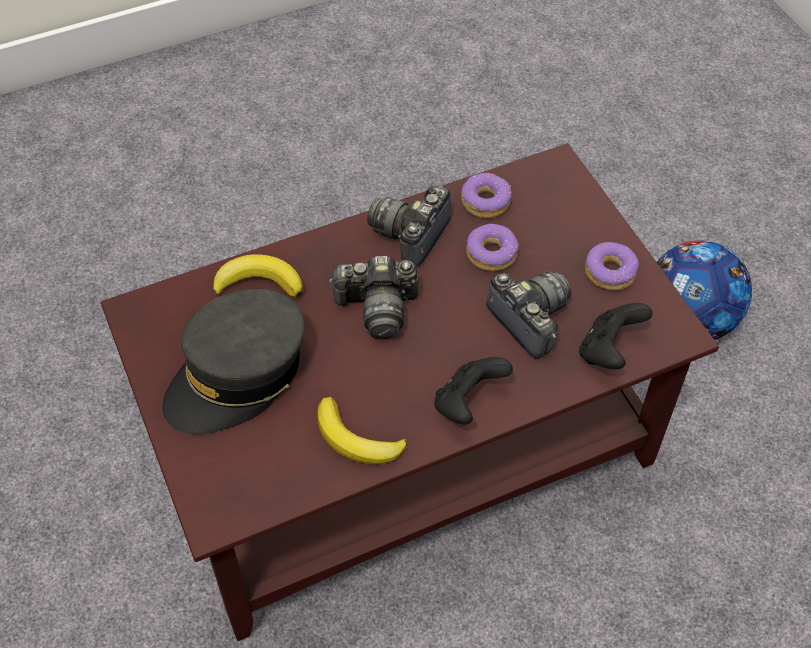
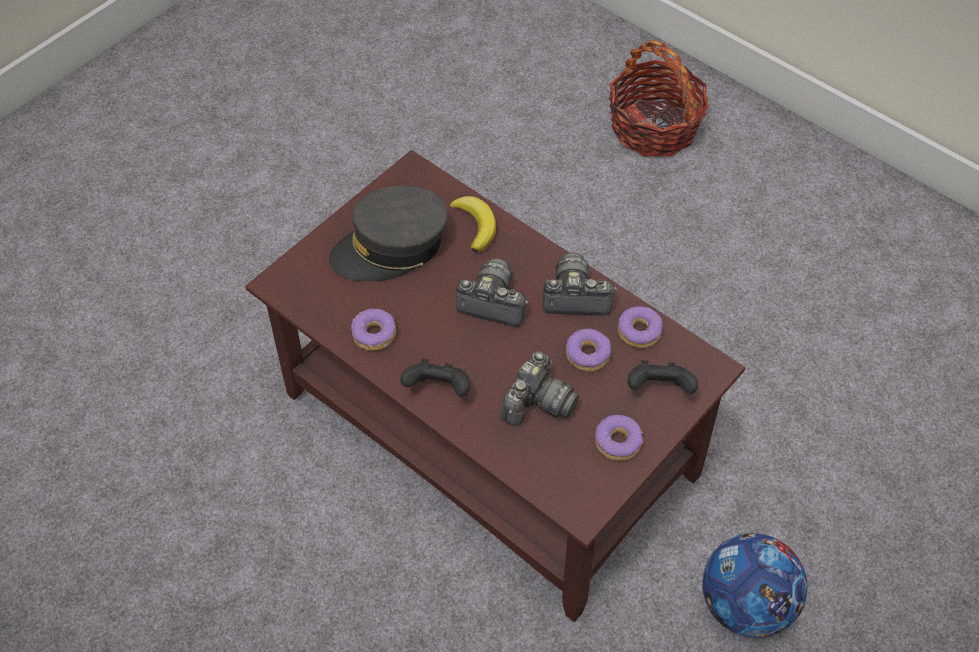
camera: 65 degrees right, 0 degrees up
(118, 148) = (654, 128): none -> basket
(238, 375) = (391, 247): grey cap -> grey cap turned 45 degrees counterclockwise
(356, 439) = (374, 335): banana -> donut
(377, 308) = (492, 303): camera -> camera turned 135 degrees clockwise
(608, 350) = (537, 466): black game controller -> black game controller (659, 389)

